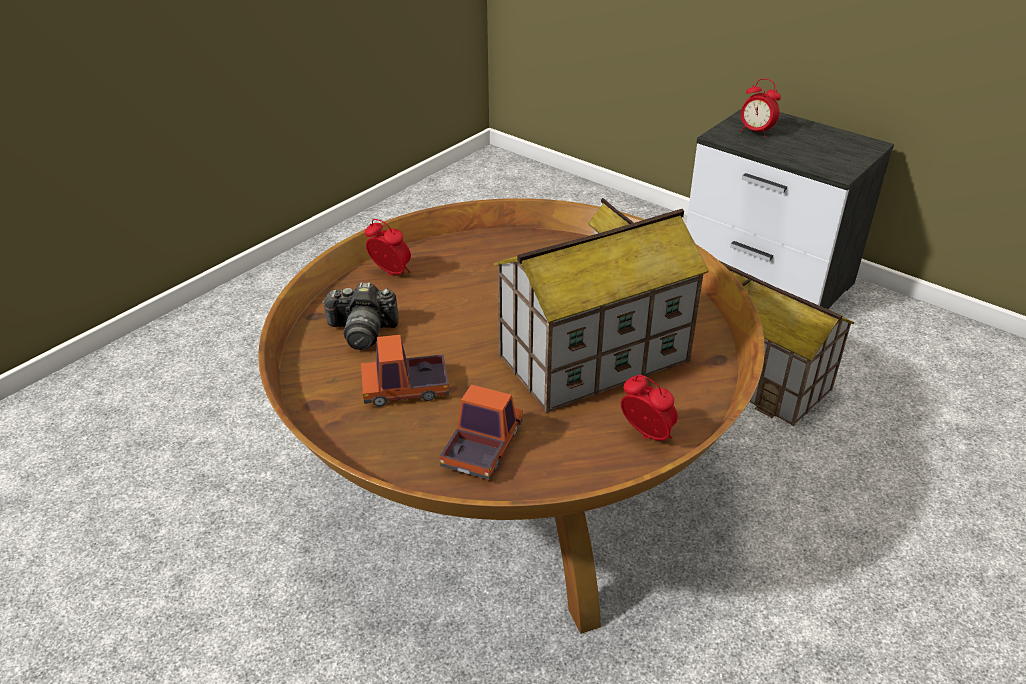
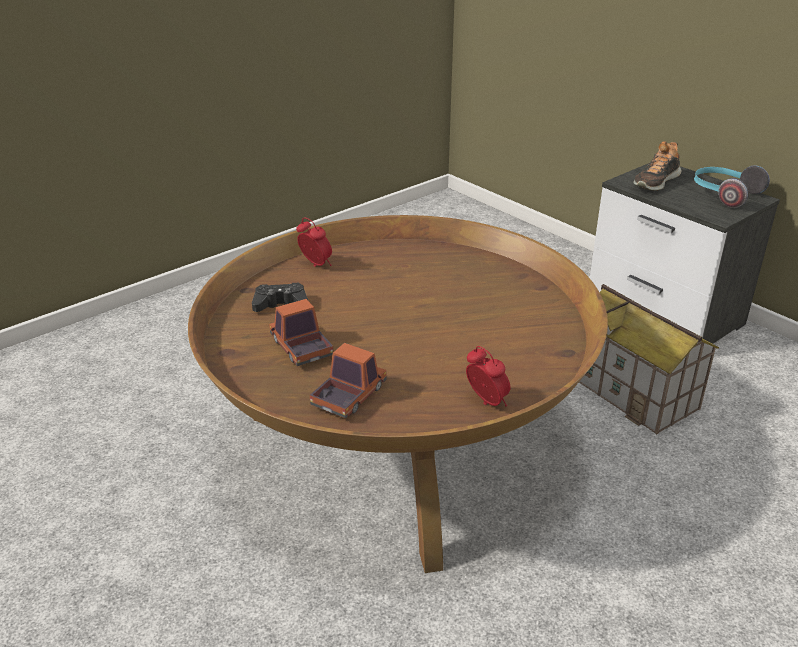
camera: 10 degrees right, 5 degrees down
(362, 331) = (280, 304): camera -> black game controller
(405, 388) = (301, 348): toy truck -> toy truck turned 60 degrees clockwise
(593, 359) = (460, 342): toy house -> none
(755, 132) = (655, 181): alarm clock -> shoe
(834, 143) = (724, 194): none -> headphones

